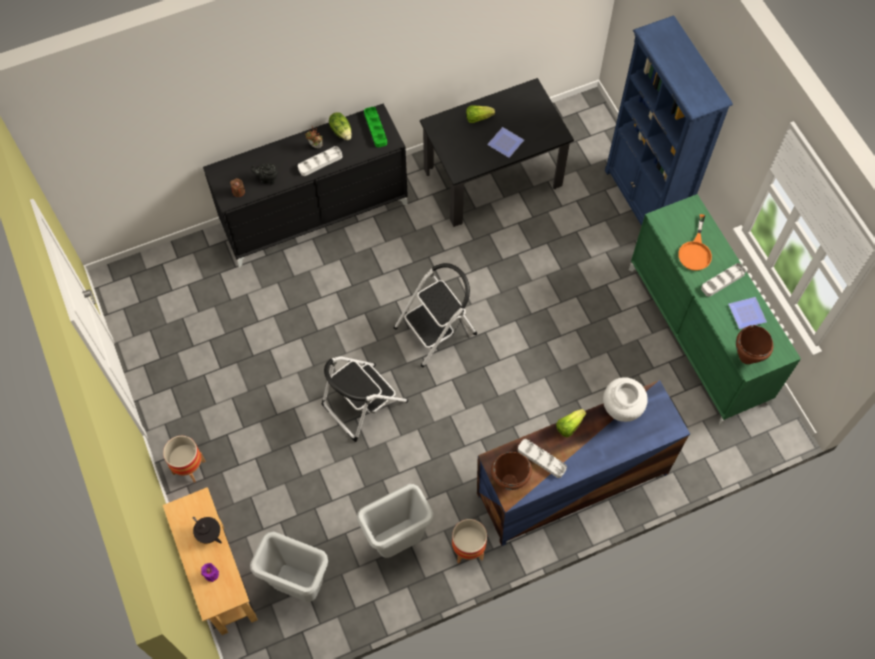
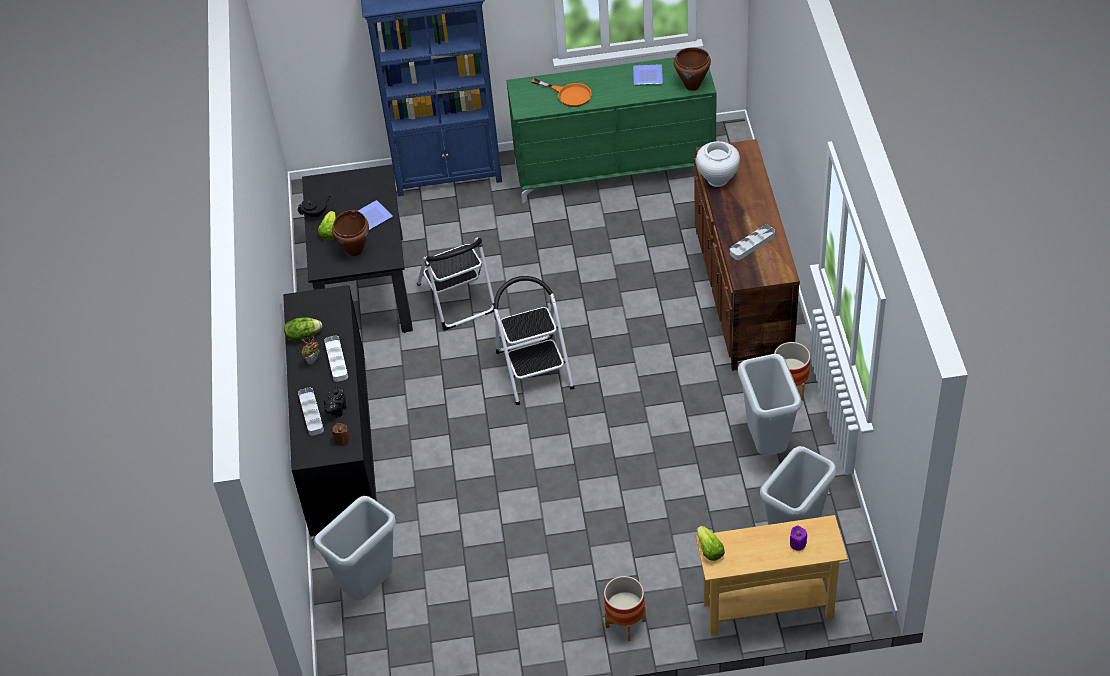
camera: 70 degrees left, 15 degrees down
(191, 273) = (369, 588): none -> grey trash can
(209, 534) = (751, 540): black teapot -> black teapot (316, 213)
(362, 404) = (599, 449): step ladder -> step ladder (457, 299)
(375, 128) = (314, 305): green tray -> none
(510, 482) = (769, 271): brown cooking pot -> brown cooking pot (355, 250)
(569, 426) = (723, 218): lettuce -> lettuce (709, 550)
(570, 483) = (741, 296): blue cabinet -> brown cabinet
(722, 281) = (608, 83): grey tray -> grey tray (311, 413)

